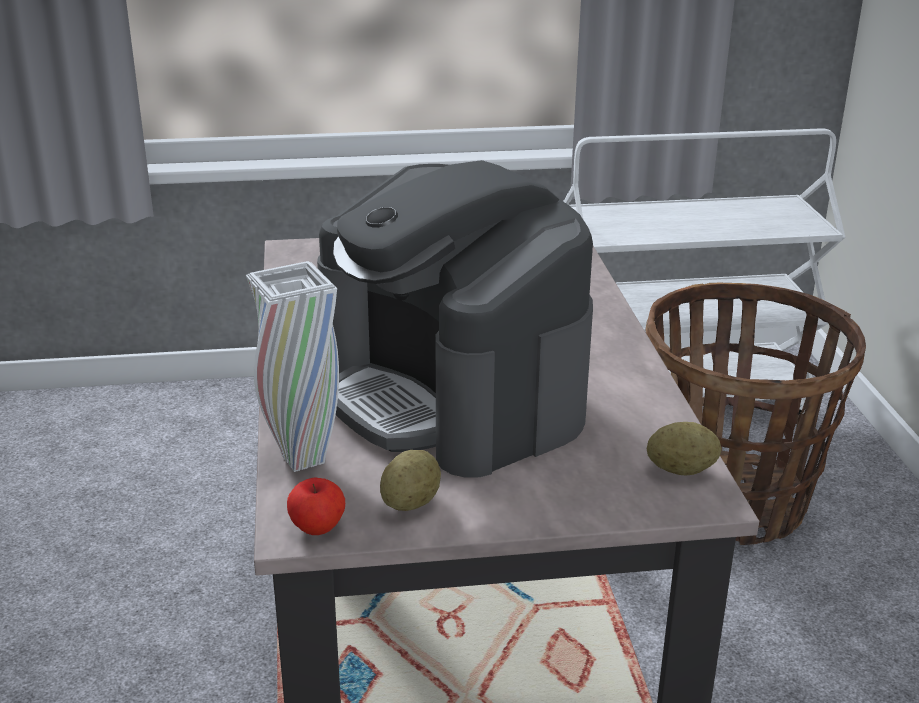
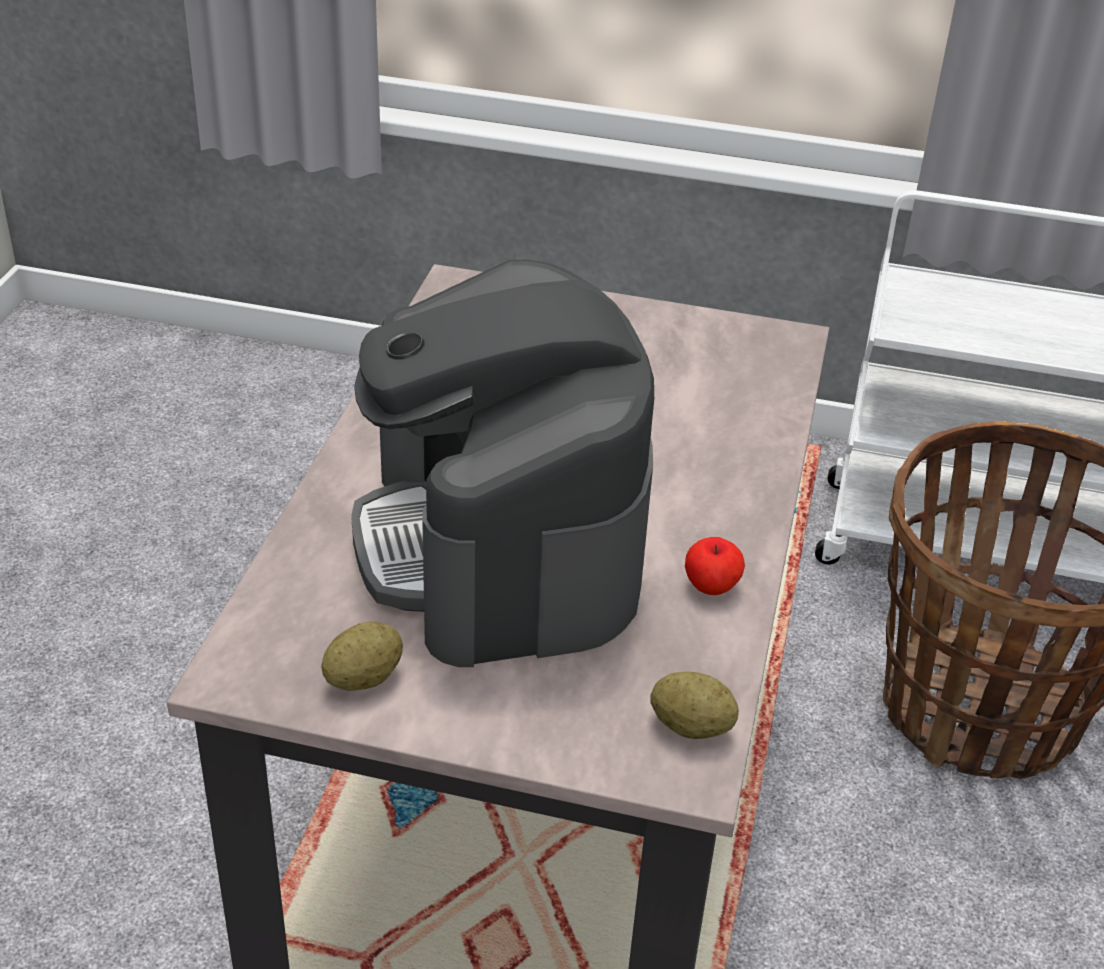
camera: 20 degrees right, 10 degrees up
(303, 459) = (289, 588): white vase -> none
(317, 527) = (250, 680): apple -> apple (711, 586)

